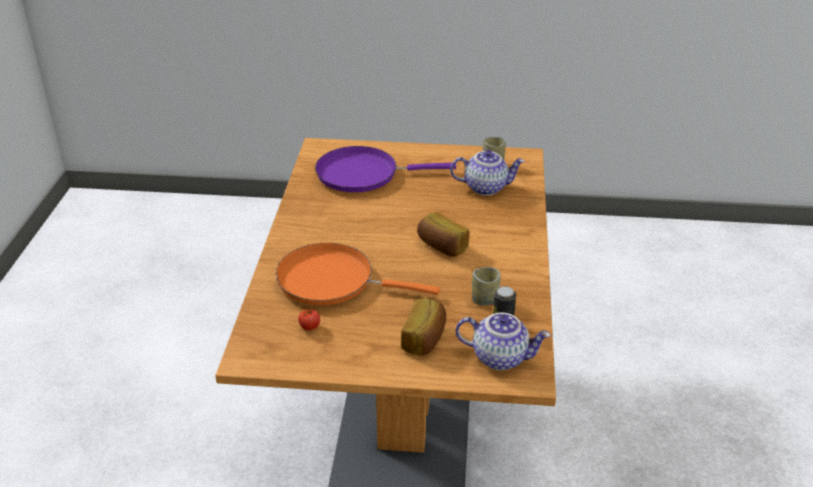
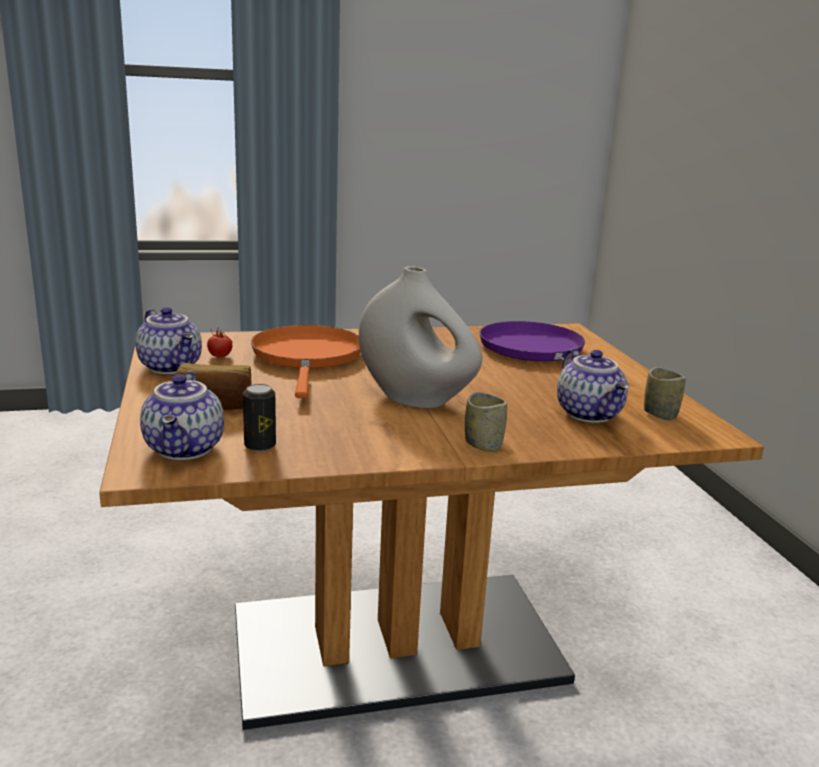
camera: 70 degrees right, 15 degrees down
(328, 356) = (172, 367): none -> teapot
(441, 246) = (416, 399): bread -> white vase
(484, 299) = (311, 431): cup -> cup (483, 445)

